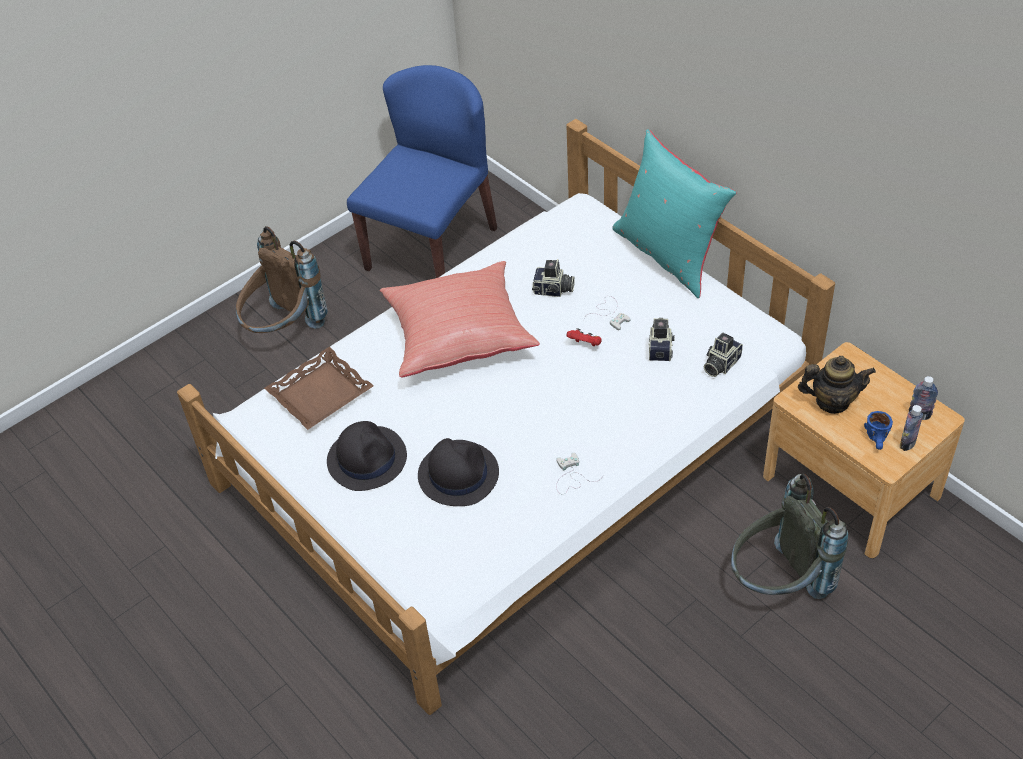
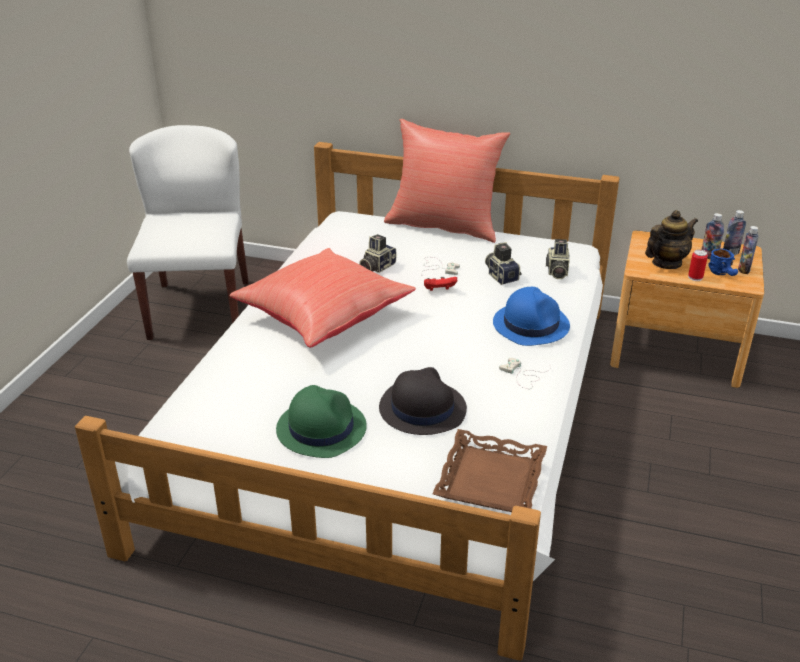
camera: 35 degrees left, 15 degrees down
(284, 330) = (97, 405): brown backpack -> none
(320, 393) = (224, 396): brown tray -> brown tray (490, 479)
(367, 458) = (321, 428): black hat -> green hat
(431, 247) = (199, 308): blue chair -> white chair
(553, 290) = (376, 267): camera -> camera turned 150 degrees clockwise
(632, 421) = (531, 324): none -> blue hat
(669, 254) = (444, 225): turquoise pillow -> red pillow
(778, 584) = (696, 428): grey backpack -> none
(842, 433) = (695, 277): none -> can
(889, 410) = (709, 256): none -> bottle

